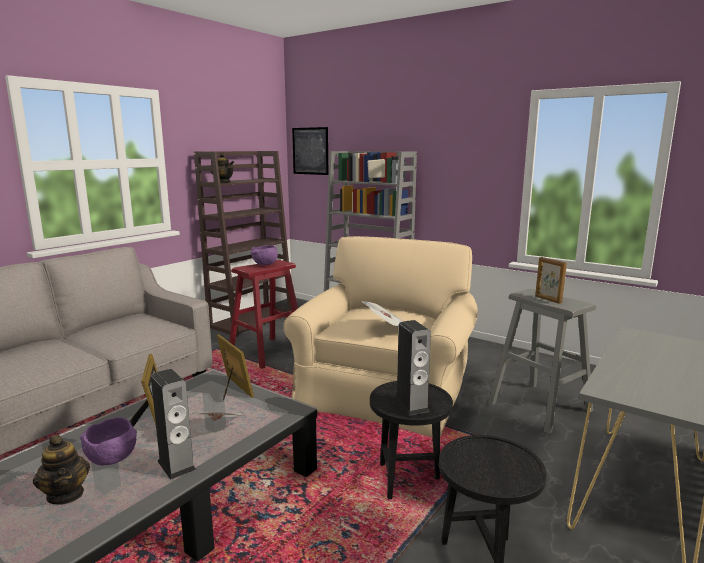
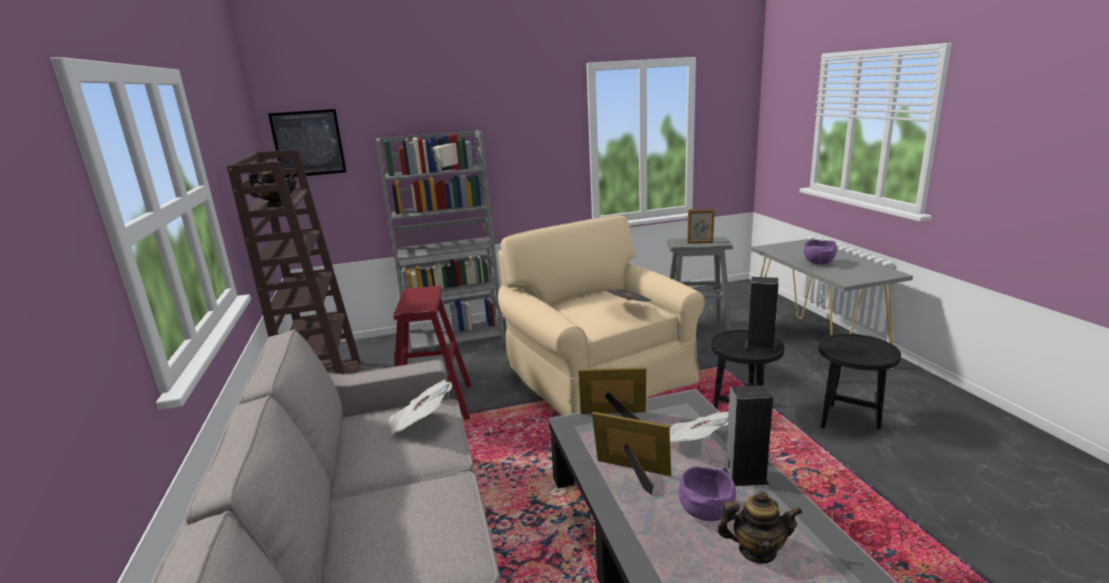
camera: 50 degrees left, 5 degrees up
(146, 329) = (420, 423): none -> newspaper
(264, 265) = (416, 298): purple bowl -> purple bowl (819, 263)

